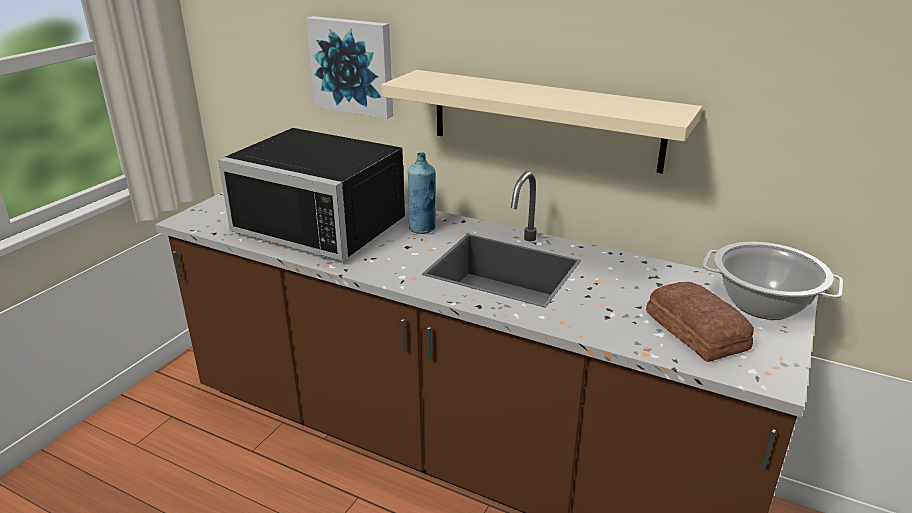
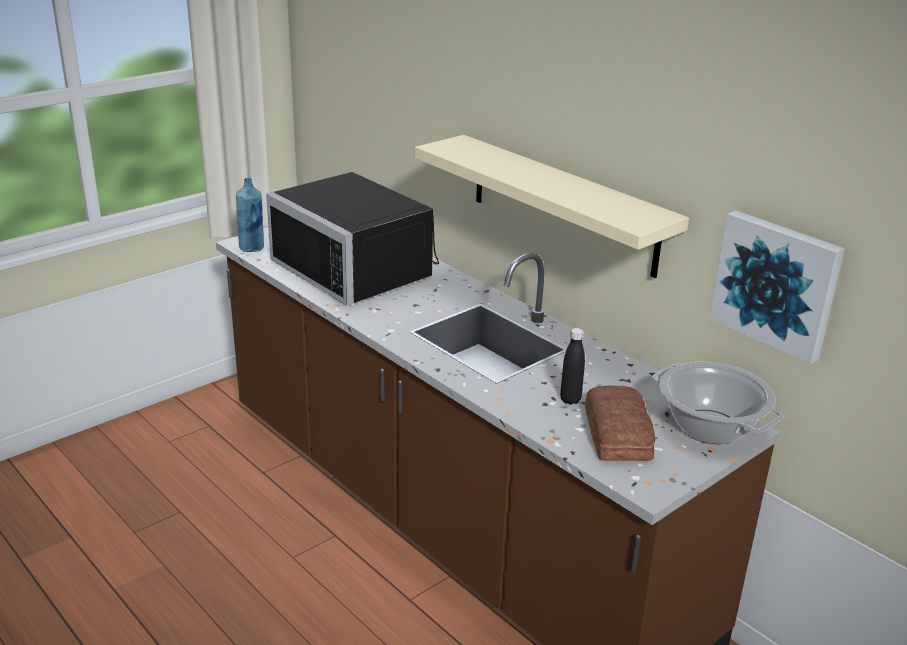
camera: 20 degrees right, 0 degrees up
(353, 66) = (415, 121): picture -> picture (776, 284)
(422, 229) = (442, 291): blue bottle -> blue bottle (252, 248)
(625, 307) = (570, 400): none -> black bottle

